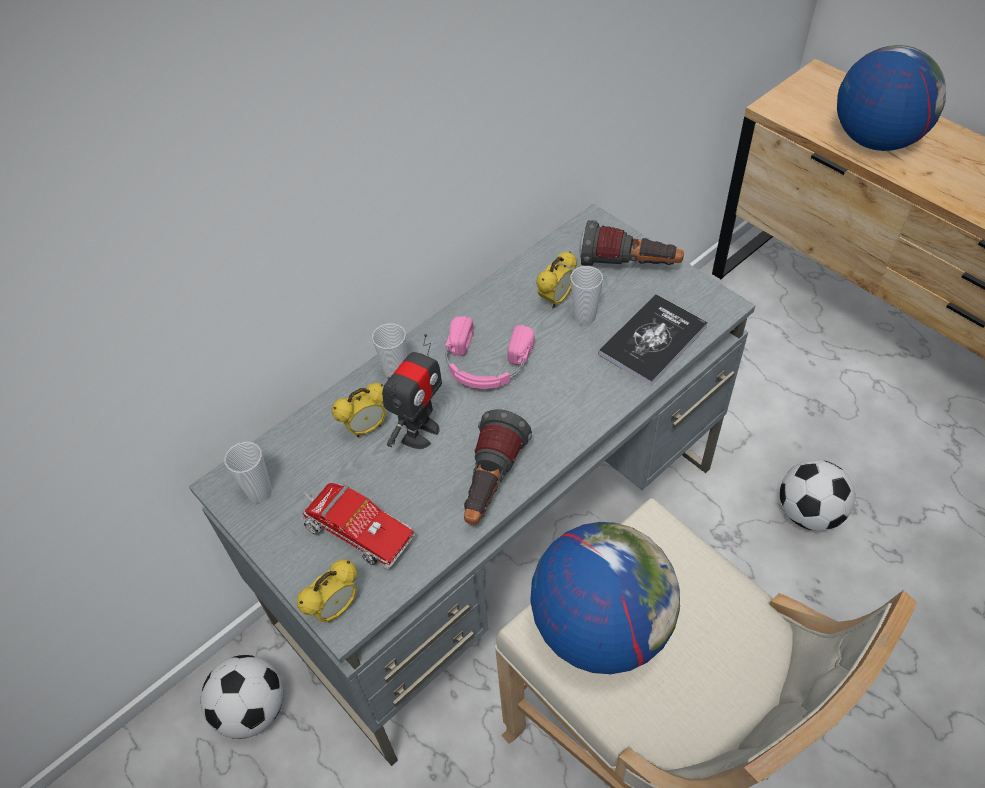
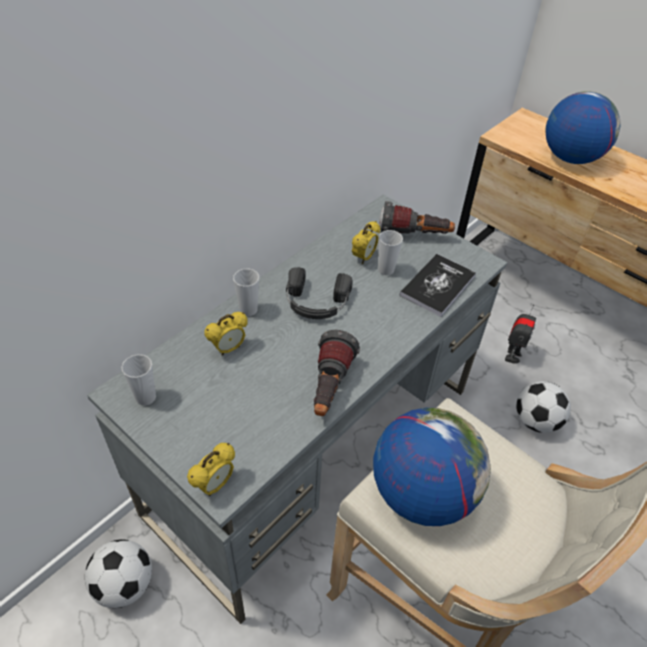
camera: 10 degrees left, 5 degrees down
(354, 530) = (225, 424): toy truck -> none
(420, 432) = (270, 351): toy robot -> toy robot (512, 355)
(485, 363) = (316, 302): pink headphones -> black headphones

